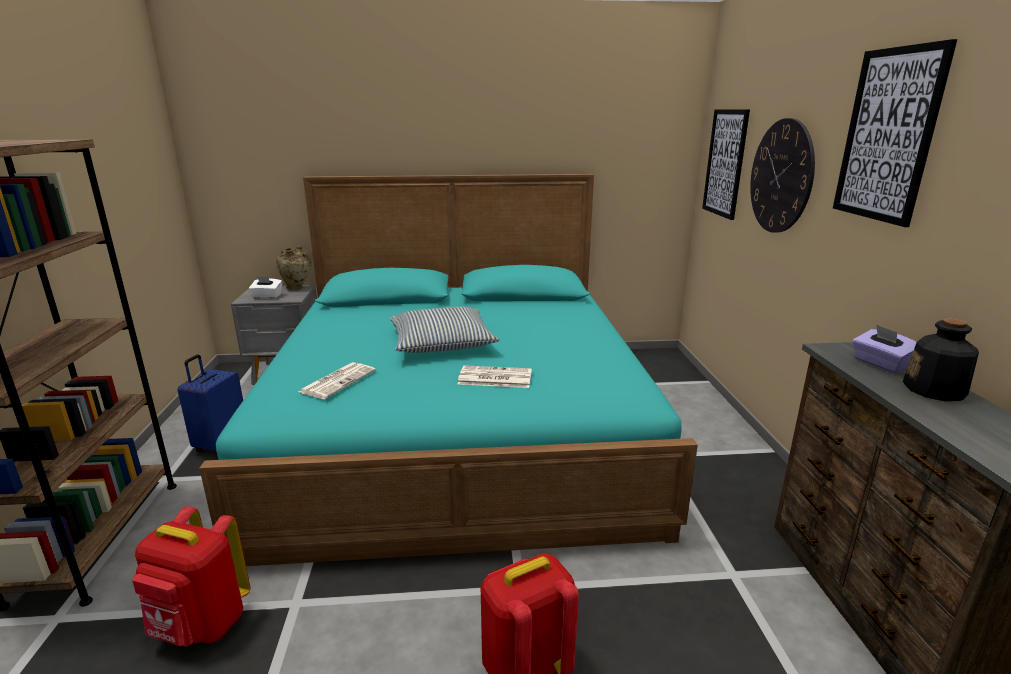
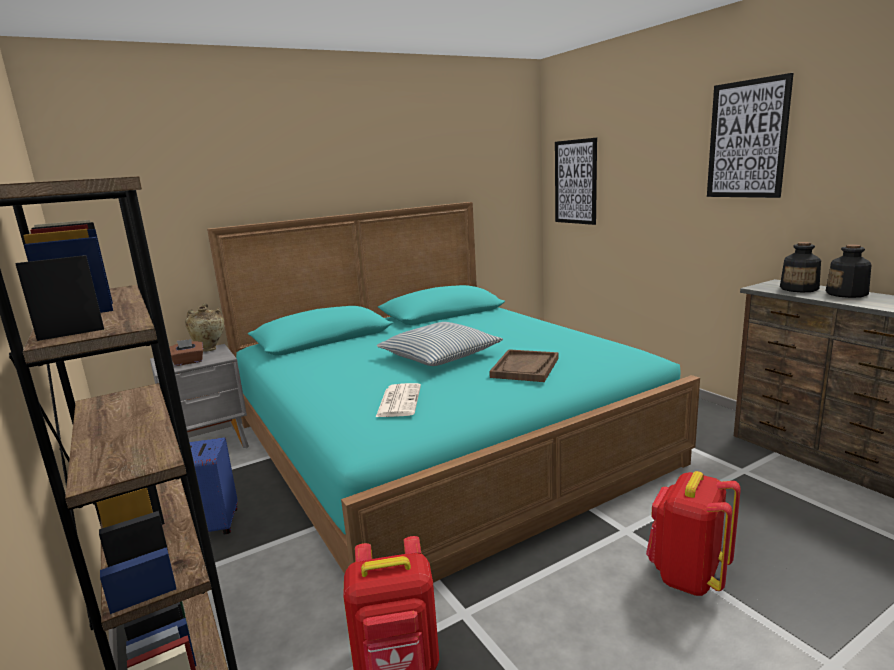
camera: 25 degrees left, 5 degrees down
(267, 296) = (188, 362): white tissue box -> brown tissue box
(494, 378) = (525, 368): newspaper -> brown tray
(781, 176) = (644, 183): wall clock -> none
(880, 364) = (799, 289): purple tissue box -> bottle

